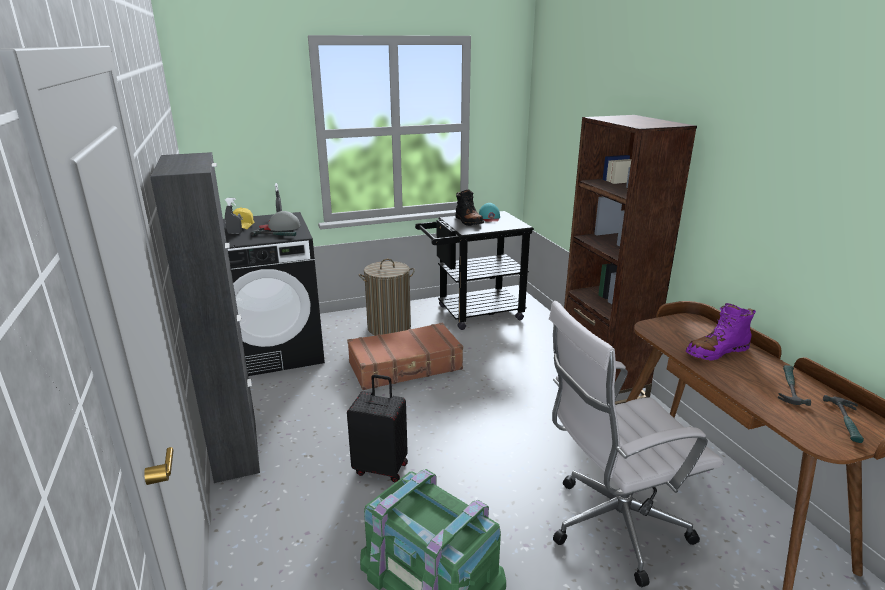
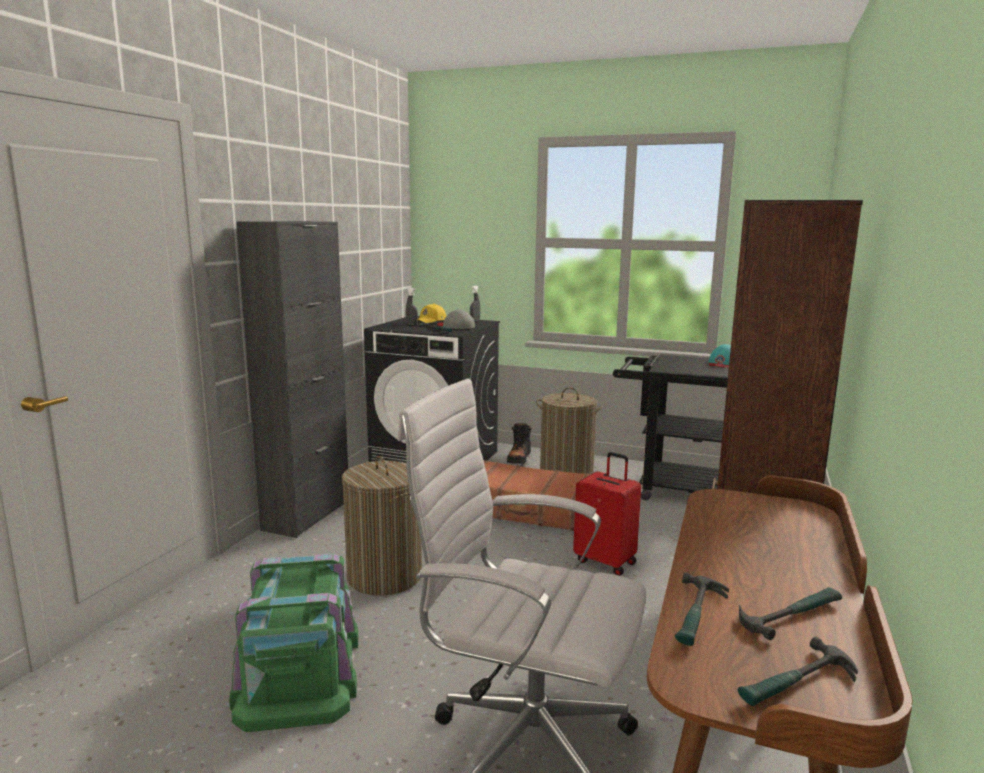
camera: 40 degrees right, 10 degrees down
(381, 467) = (385, 576): black suitcase -> laundry basket
(468, 221) = (686, 362): black boot -> black boot (519, 458)
(498, 385) = (606, 561): none -> red suitcase
(716, 352) = (760, 546): purple boot -> none
(768, 407) = (697, 615): none -> hammer

